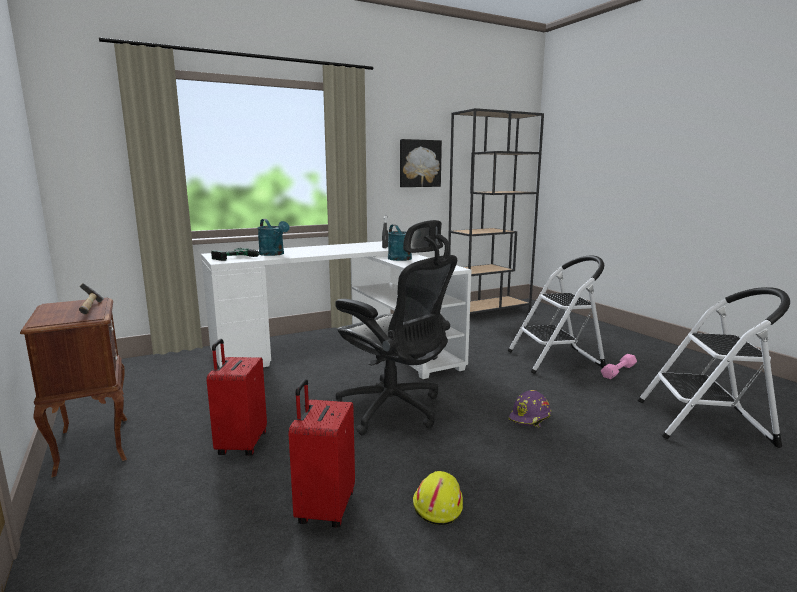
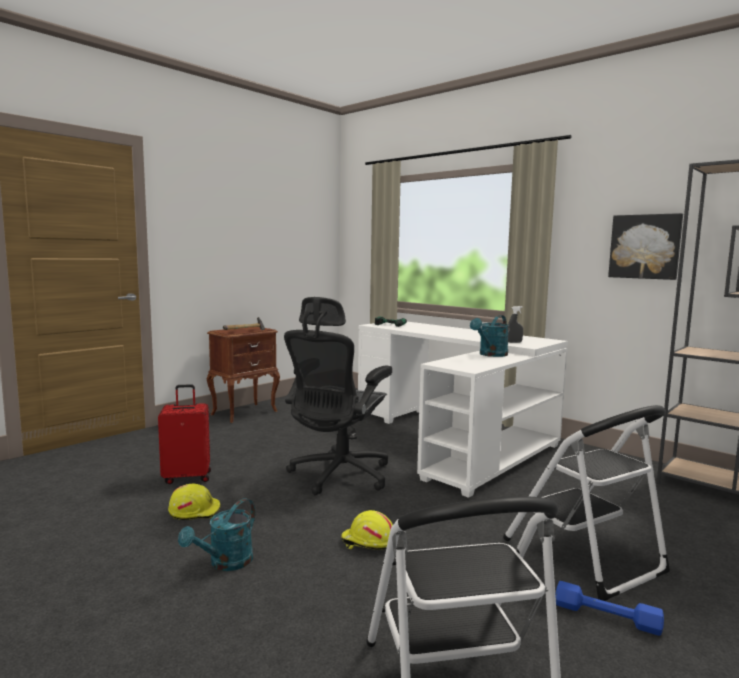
camera: 70 degrees right, 5 degrees down
(241, 445) = (258, 442): red suitcase -> none
(274, 254) = (418, 328): turquoise watering can -> turquoise watering can (225, 563)
(530, 418) = (368, 542): purple hard hat -> yellow hard hat
(618, 371) = (606, 616): pink dumbbell -> blue dumbbell

